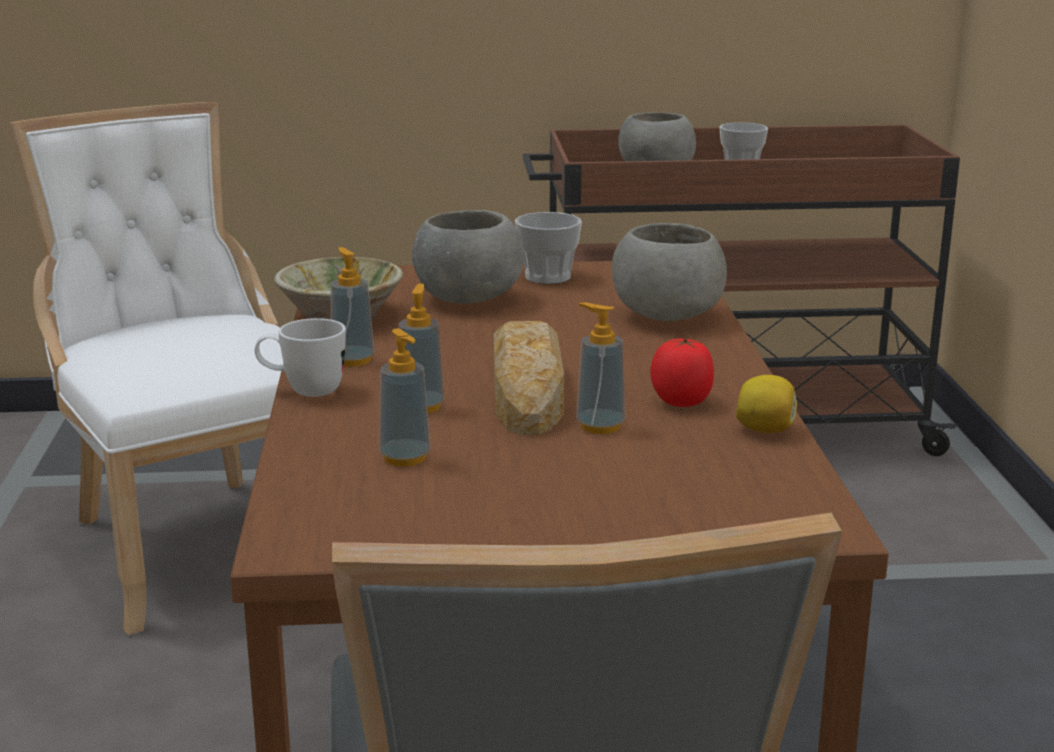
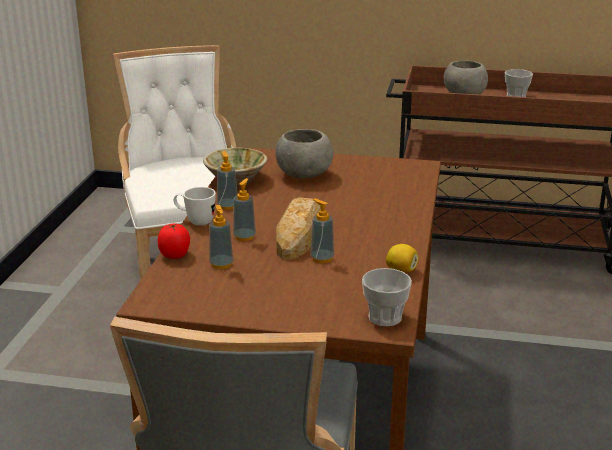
camera: 15 degrees right, 5 degrees up
(547, 277) = (352, 165): cup -> cup (385, 317)
(665, 316) = (397, 196): grey bowl -> none
(681, 402) = (371, 249): tomato -> tomato (175, 255)

